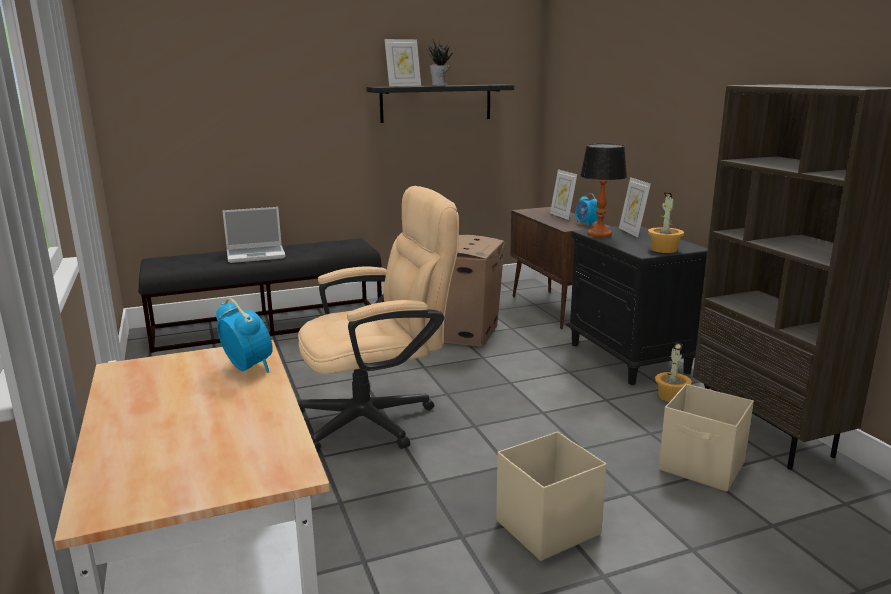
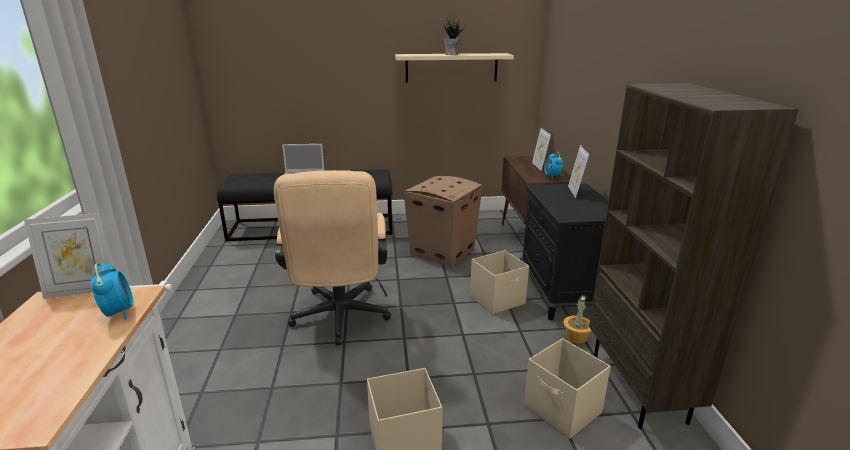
camera: 15 degrees right, 5 degrees up
(378, 418) = (339, 320): beige office chair -> beige office chair turned 90 degrees clockwise
(403, 86) = (424, 54): picture frame -> picture frame (82, 290)
(436, 103) = (451, 67): black shelf -> beige shelf
(560, 373) = (498, 300): none -> beige storage box
(600, 234) = (546, 191): table lamp -> none
(664, 250) = (586, 214): potted plant -> none

